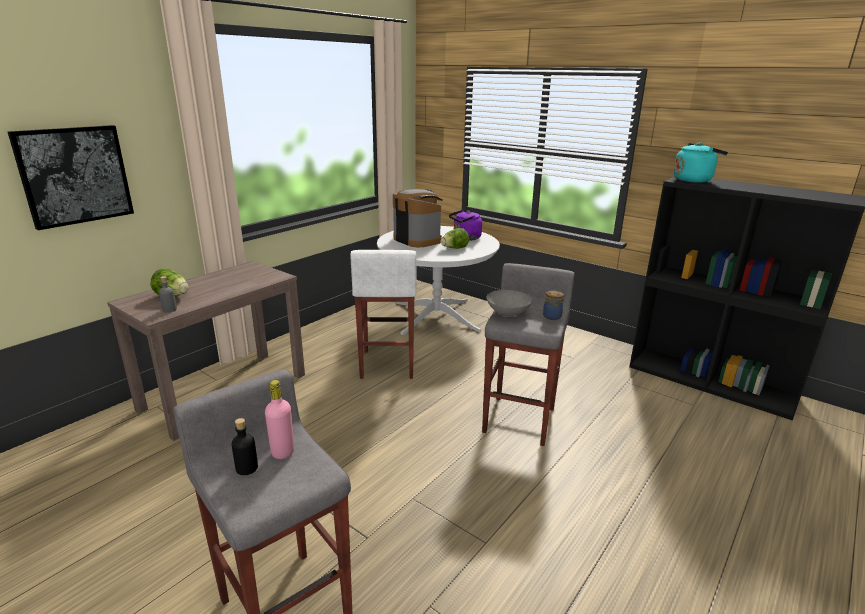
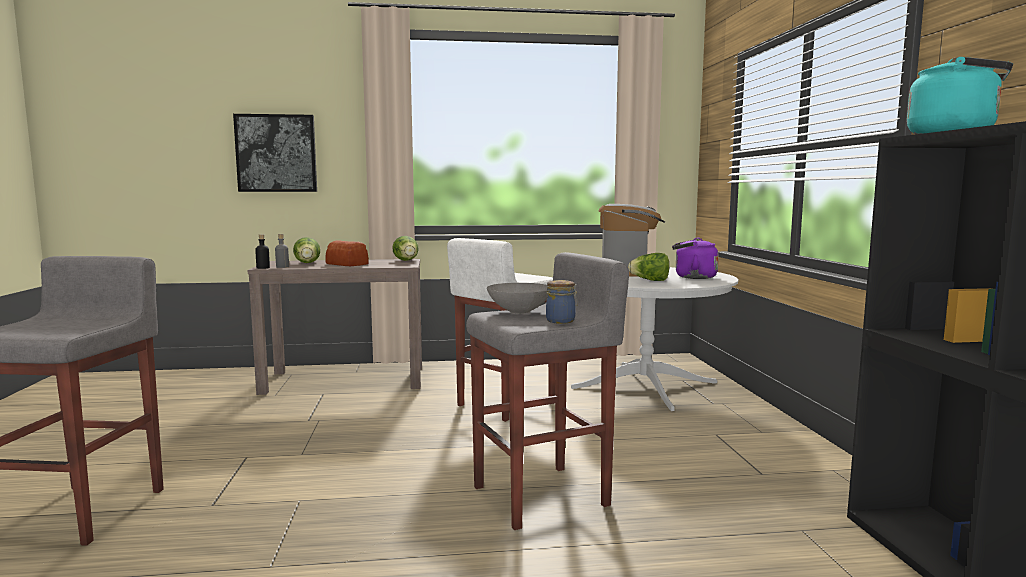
camera: 45 degrees right, 15 degrees down
(219, 287) = (347, 264): none -> bread
(247, 468) = (51, 320): black bottle -> black bottle (263, 268)
(254, 267) = (407, 261): none -> lettuce
(283, 452) = (86, 321): pink bottle -> none

